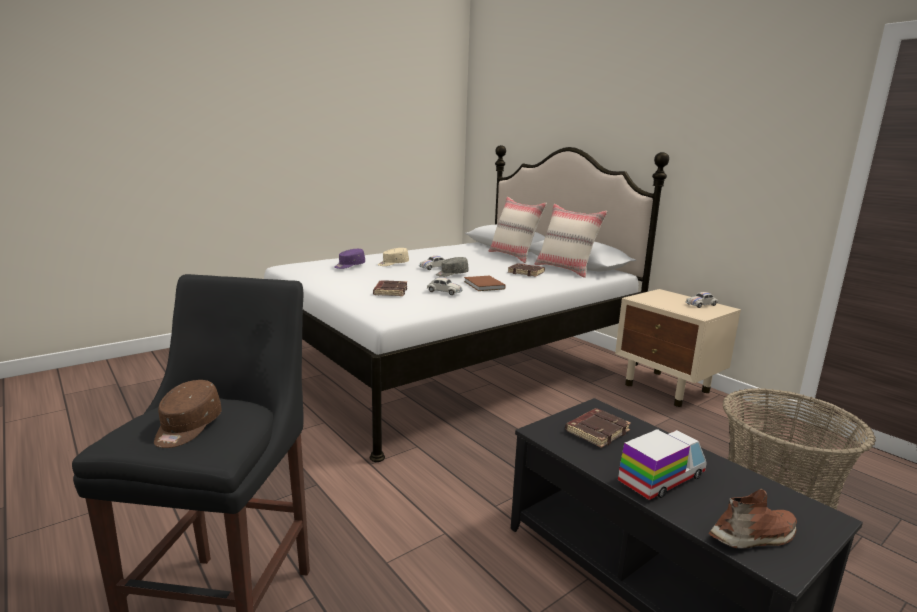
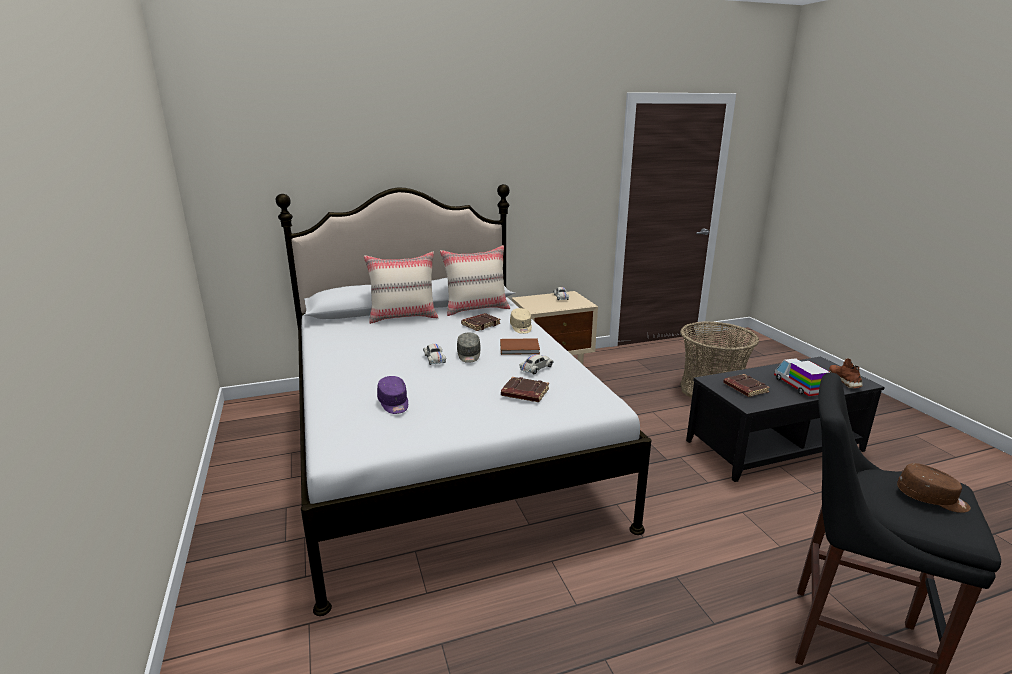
camera: 70 degrees left, 5 degrees up
(393, 264) = (401, 377): beige cap -> beige cap (521, 327)

